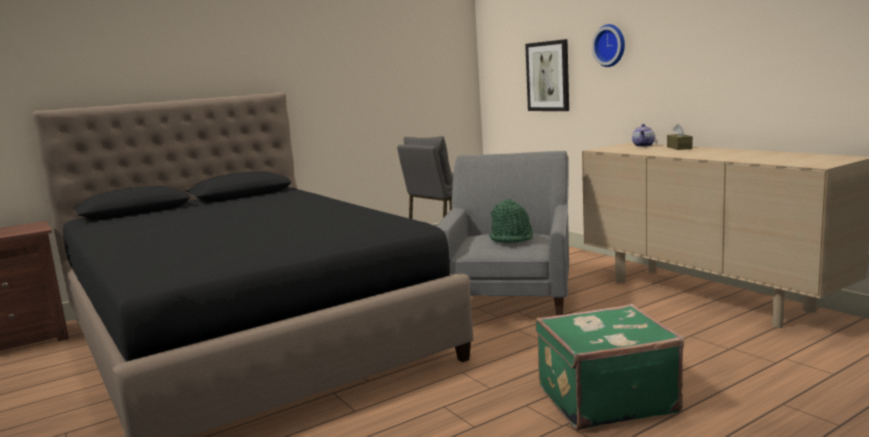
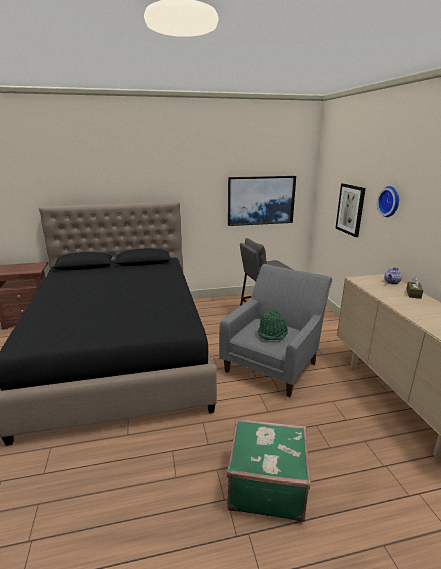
camera: 20 degrees right, 10 degrees up
(405, 87) = (261, 200): none -> picture

